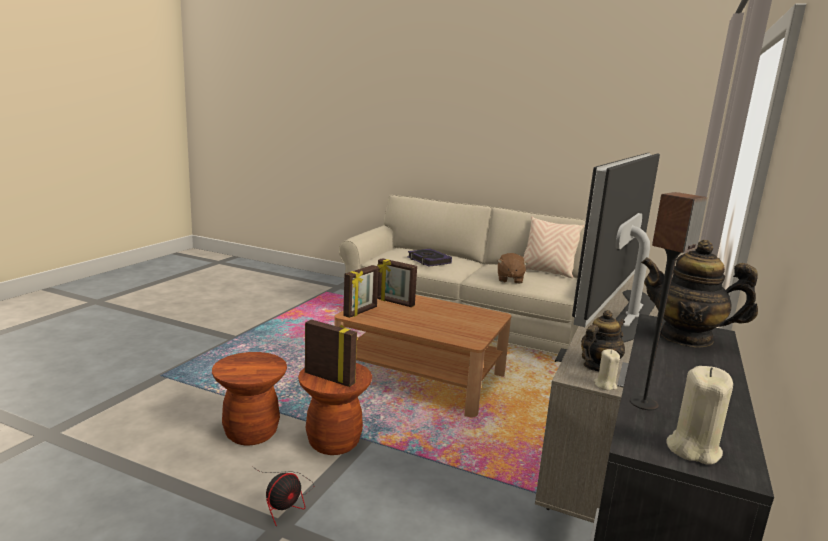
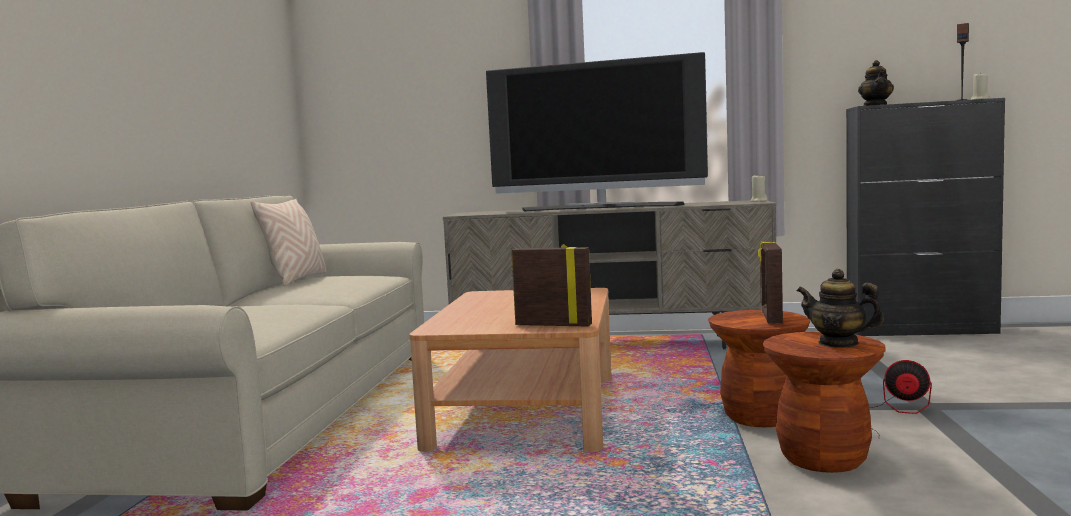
camera: 105 degrees left, 10 degrees down
(394, 302) = (484, 321): picture frame -> none
(429, 260) = (255, 312): book -> none
(509, 279) = (349, 285): brown plush toy -> none
(598, 366) = (729, 202): teapot -> teapot (838, 343)

